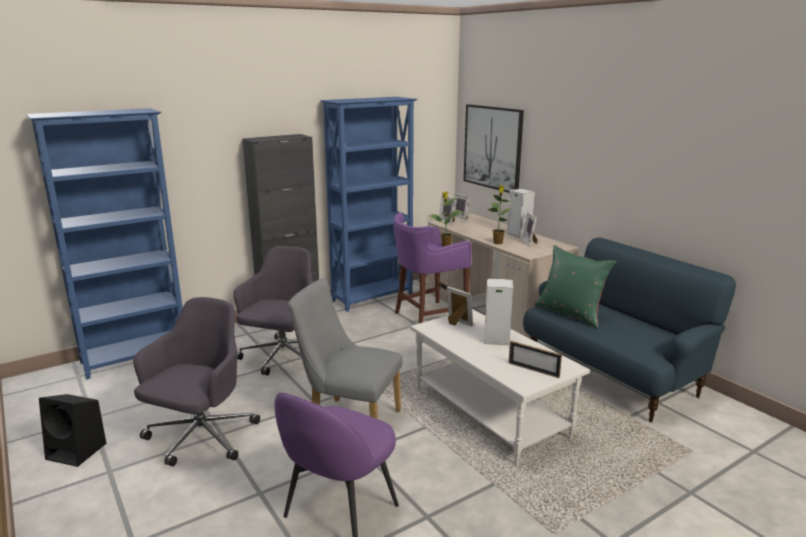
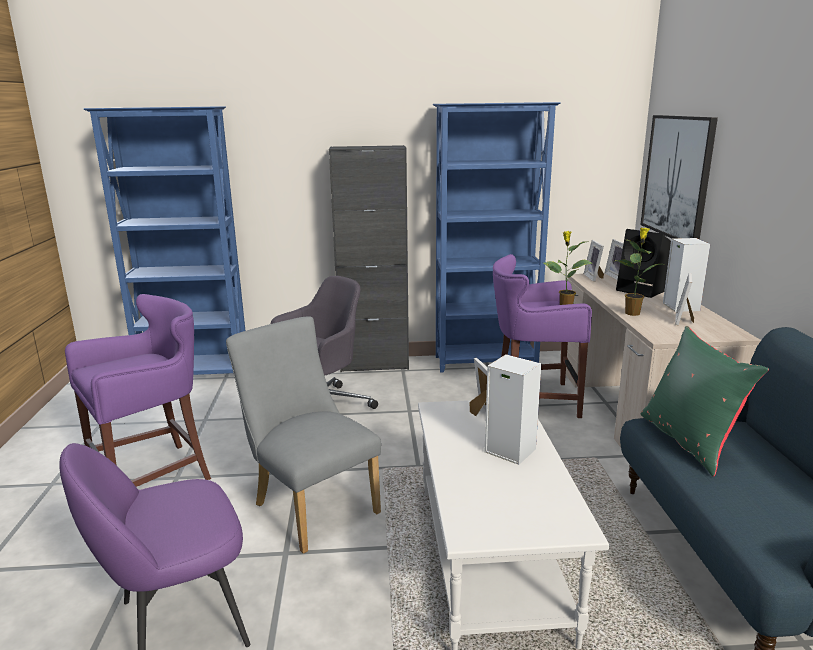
camera: 30 degrees right, 0 degrees up
(78, 451) = (54, 454): black speaker -> black speaker (643, 290)
(200, 438) = (155, 475): grey office chair -> purple stool
(533, 370) = (511, 514): picture frame -> none

